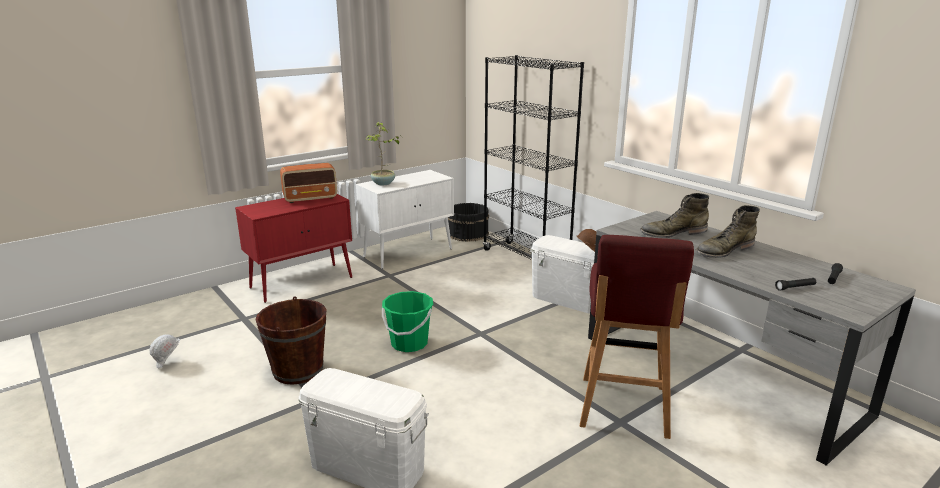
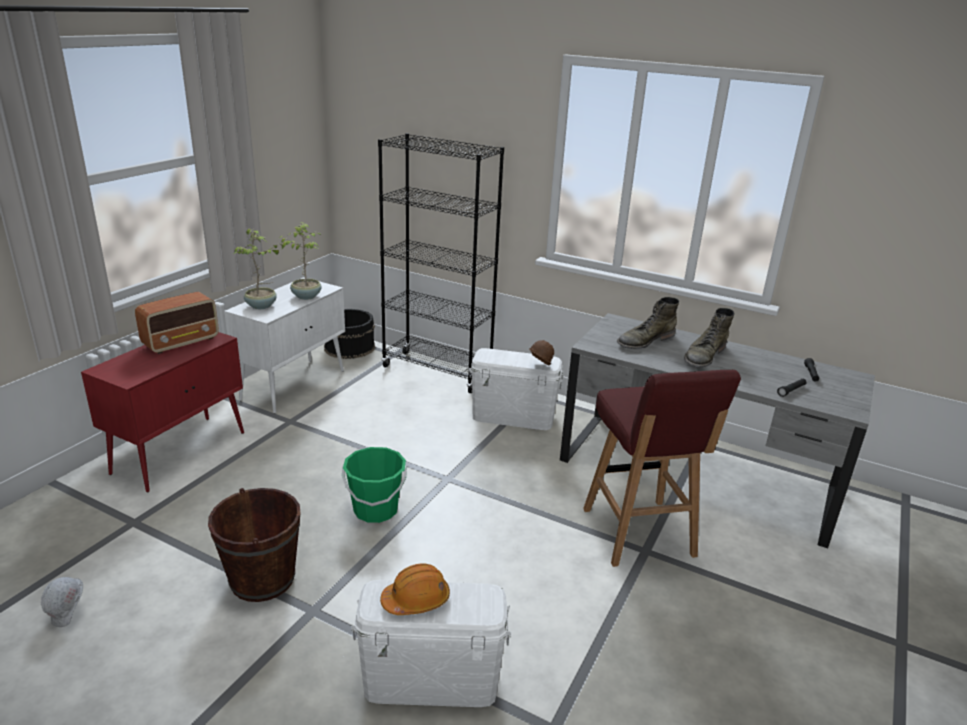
camera: 25 degrees left, 5 degrees up
(350, 387) = (416, 600): none -> orange hard hat
(421, 180) = (306, 296): none -> potted plant

